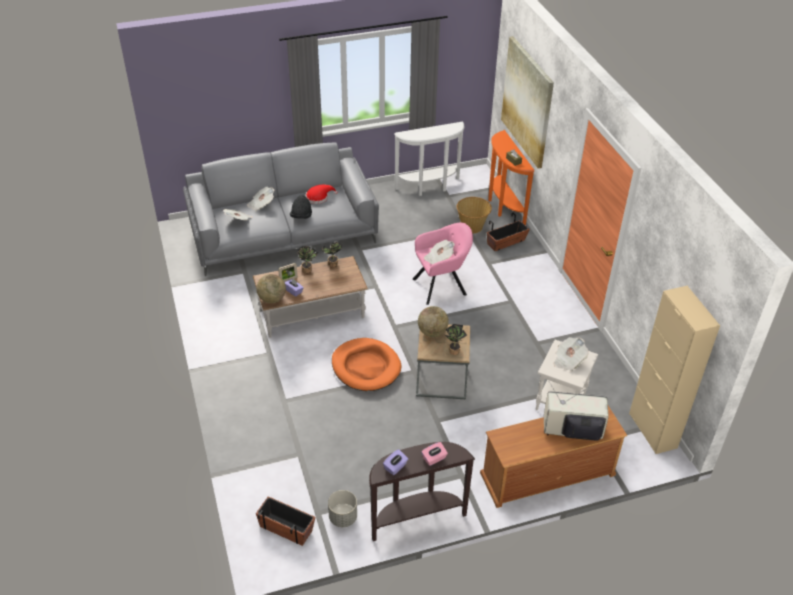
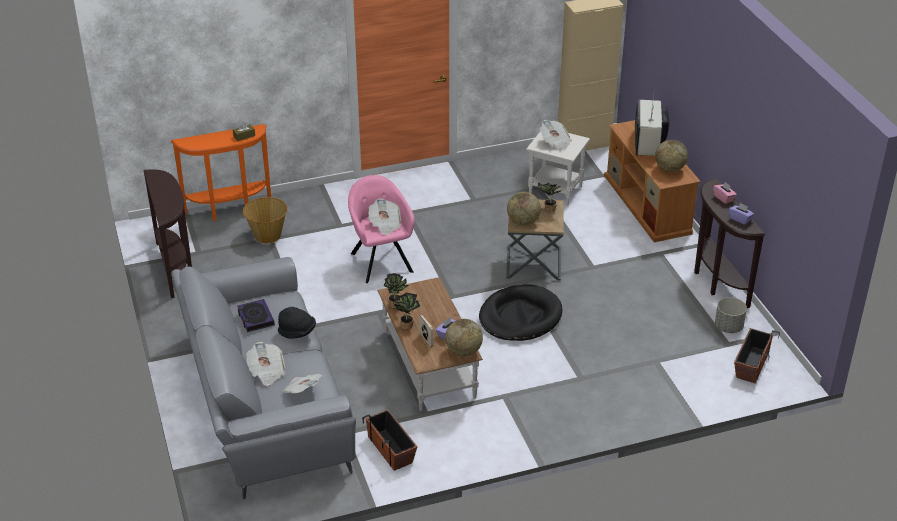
camera: 90 degrees left, 5 degrees down
(319, 197) = (255, 318): red hat -> book
(366, 367) = (520, 317): orange dog bed -> black dog bed
(430, 187) = (175, 267): white console table -> brown console table
(506, 242) = (301, 211): planter -> planter (391, 449)
(524, 443) = (669, 169): none -> globe
(527, 102) = (213, 70): picture -> none

